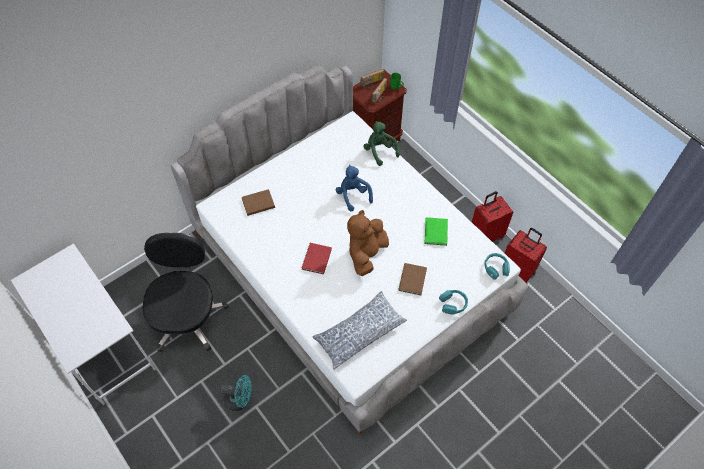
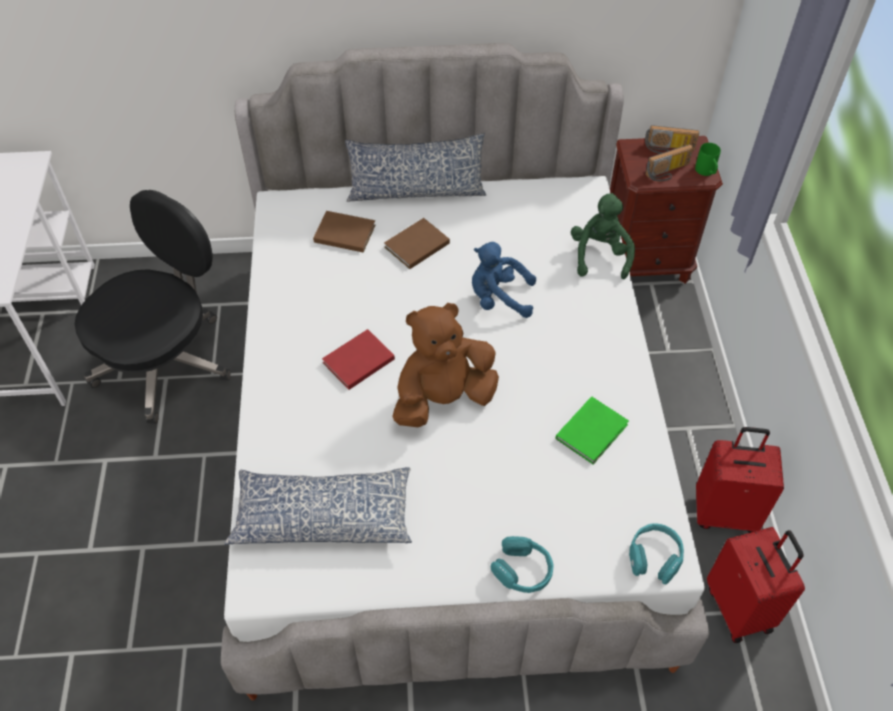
camera: 35 degrees right, 5 degrees down
(240, 400) = (130, 523): turquoise fan -> none
(274, 164) = (416, 192): none -> pillow
(353, 195) = (499, 298): blue plush toy -> blue plush toy turned 90 degrees counterclockwise
(411, 280) = (483, 485): brown book -> brown book (415, 245)

